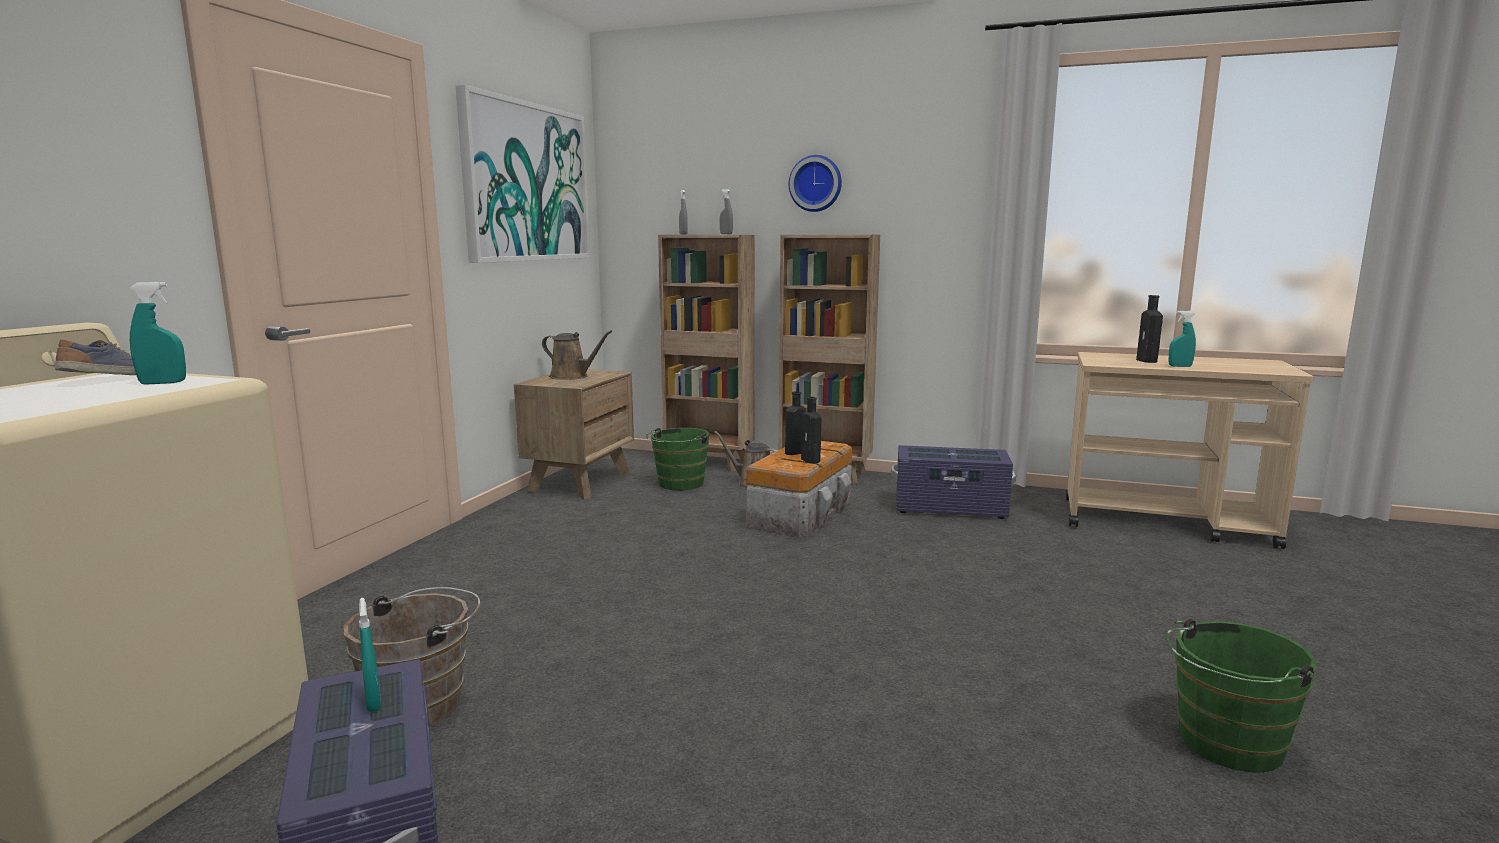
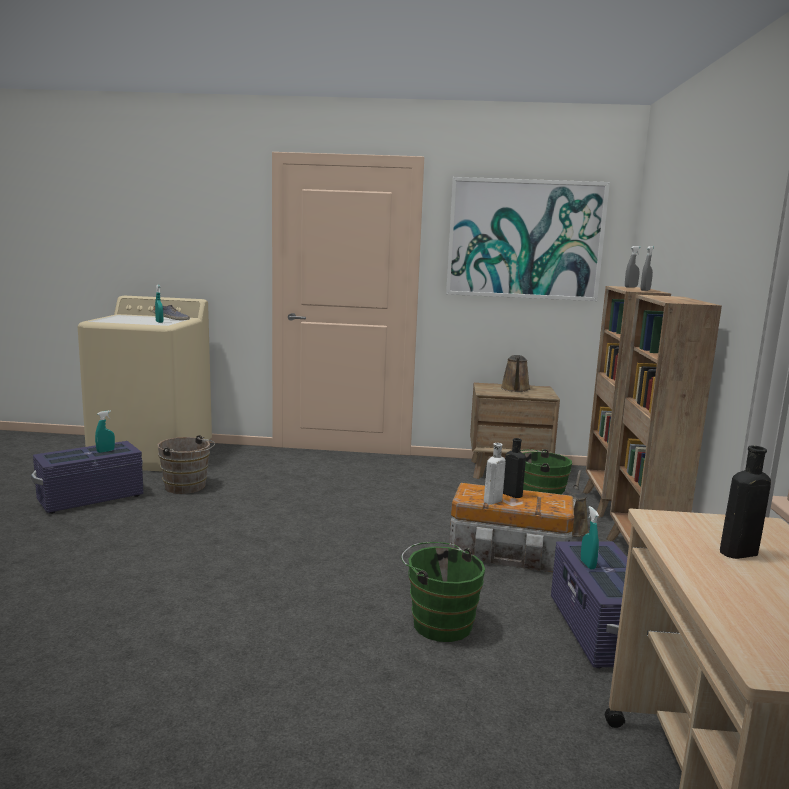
camera: 75 degrees right, 0 degrees up
(811, 460) = (492, 501): black bottle -> white bottle
(816, 183) = (707, 242): wall clock -> none
(1180, 366) = (707, 570): turquoise spray bottle -> turquoise spray bottle (587, 564)
(1224, 745) = (91, 746): green bucket -> green bucket (439, 622)

